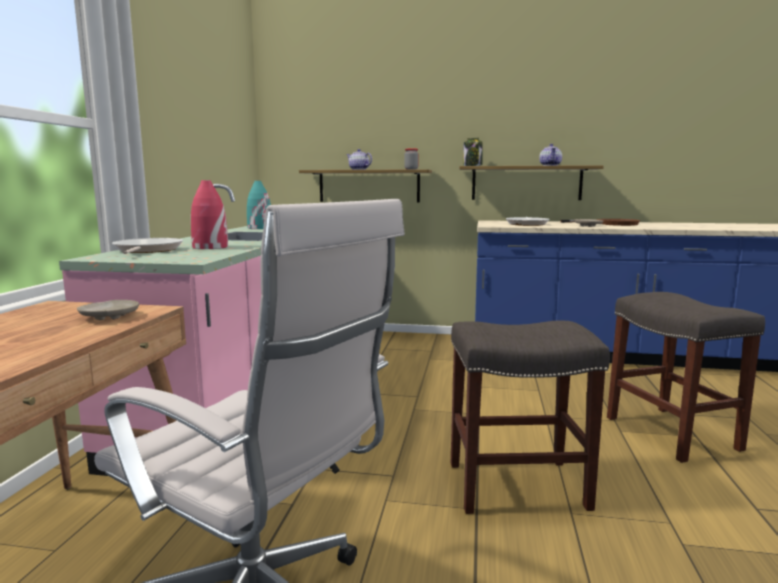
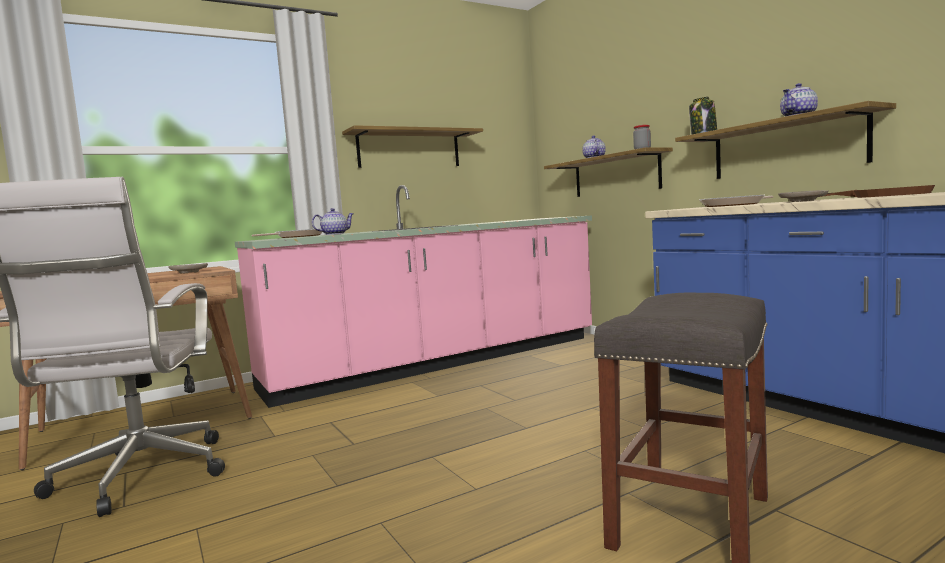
camera: 50 degrees right, 5 degrees down
(183, 137) = (409, 149): none -> shelf
(210, 247) = (334, 234): red vase -> teapot
(259, 228) = (470, 223): turquoise vase -> none
(518, 485) = (404, 486): grey stool -> none

